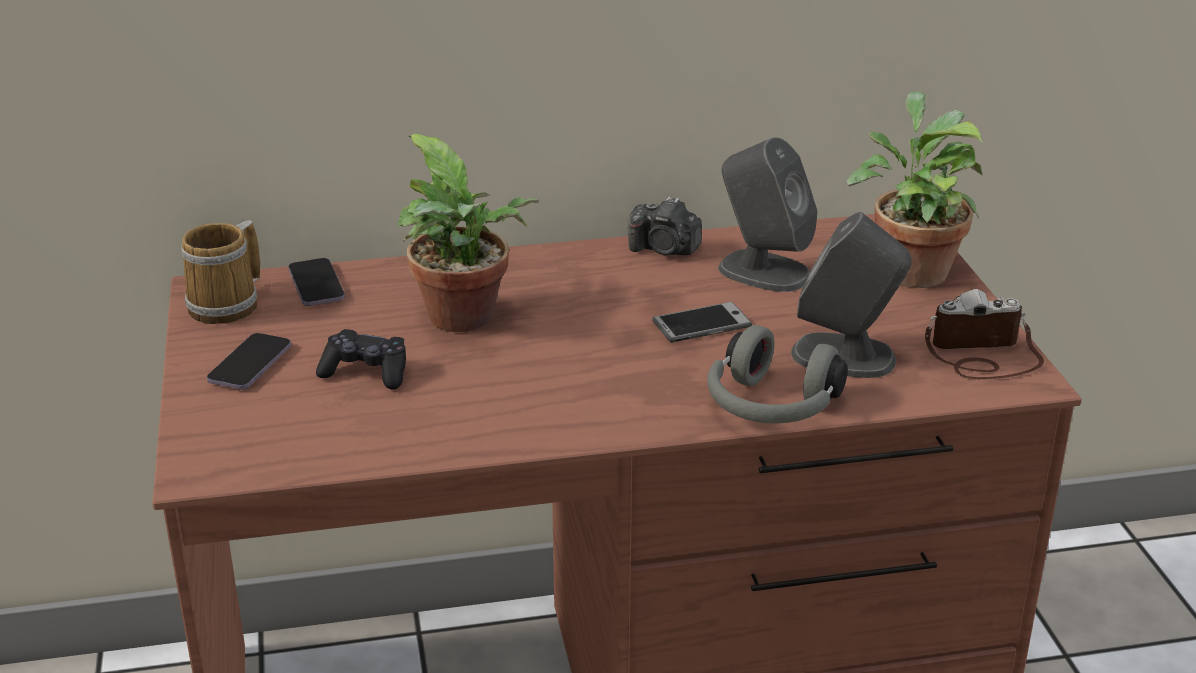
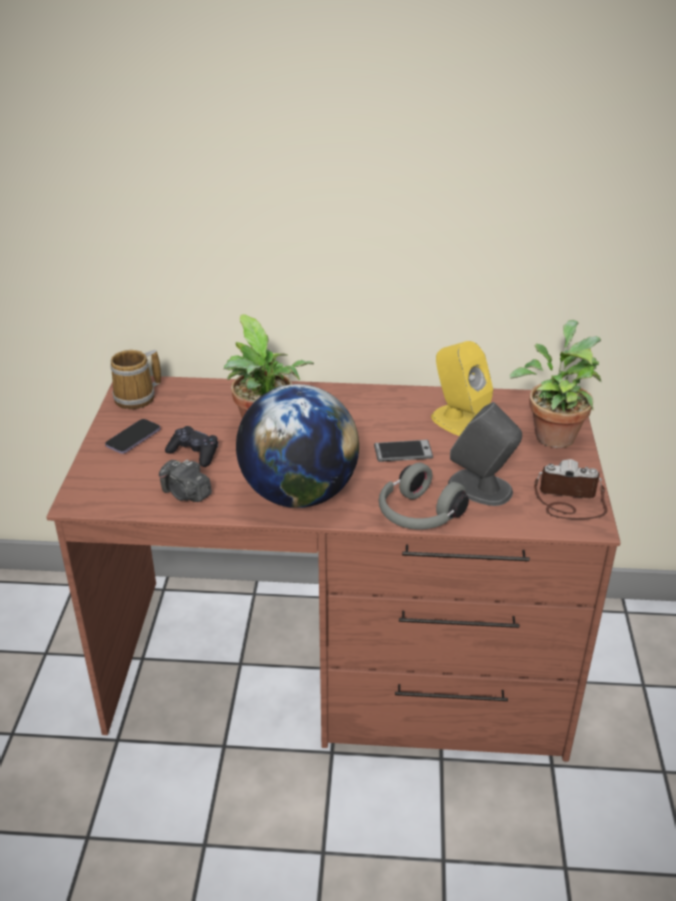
camera: 15 degrees right, 5 degrees up
(316, 285) = (191, 392): phone -> none
(569, 406) = (299, 494): none -> globe
(664, 250) = (404, 397): camera -> camera (186, 494)
(763, 271) = (458, 421): grey speaker -> yellow speaker

